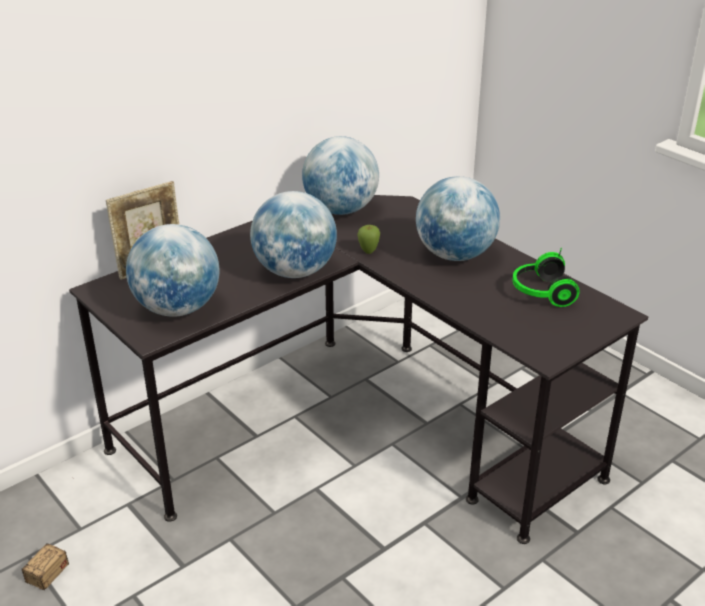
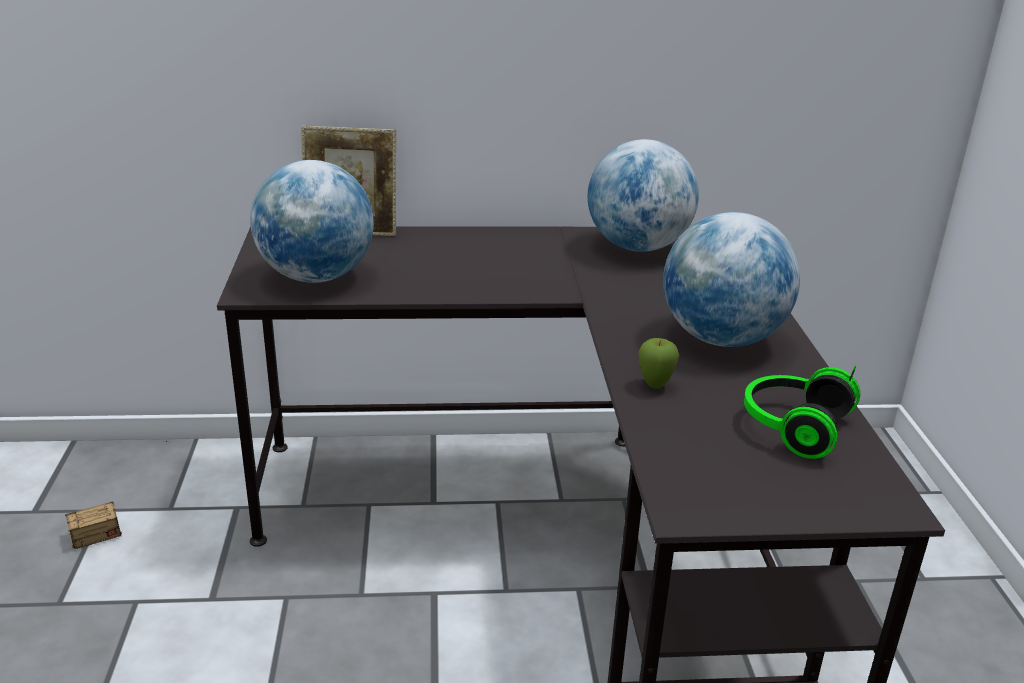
camera: 35 degrees right, 5 degrees down
(295, 272) = (491, 287): globe -> none
(368, 252) = (609, 297): apple -> apple (655, 385)

